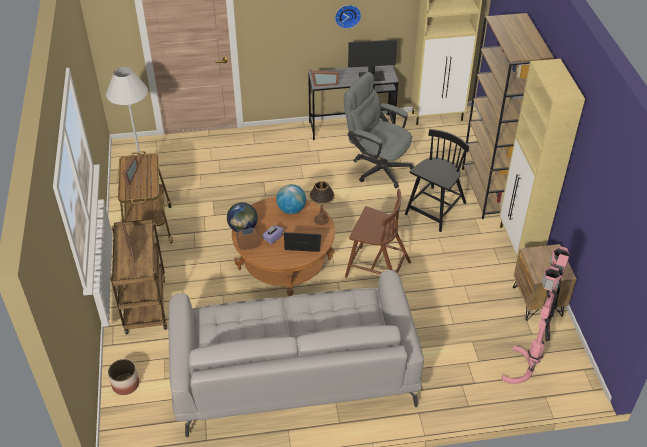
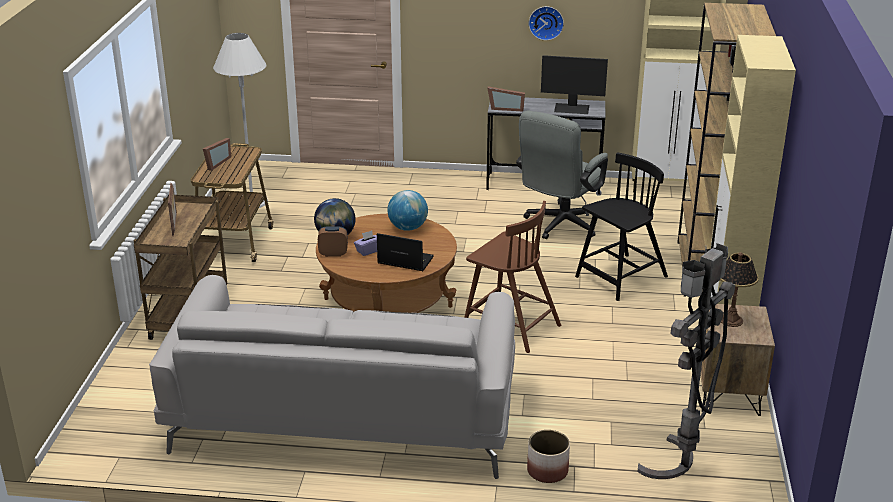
camera: 15 degrees right, 15 degrees down
(125, 384) = (120, 388): planter -> planter (547, 471)
(321, 219) = (442, 242): table lamp -> table lamp (731, 320)
(377, 167) = (559, 225): grey office chair -> grey office chair turned 105 degrees counterclockwise
(527, 370) = (679, 466): pink floor lamp -> grey floor lamp

